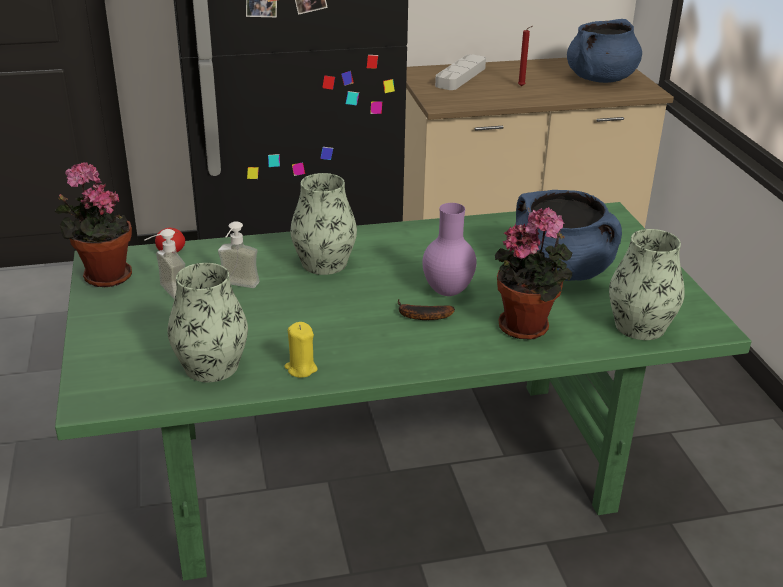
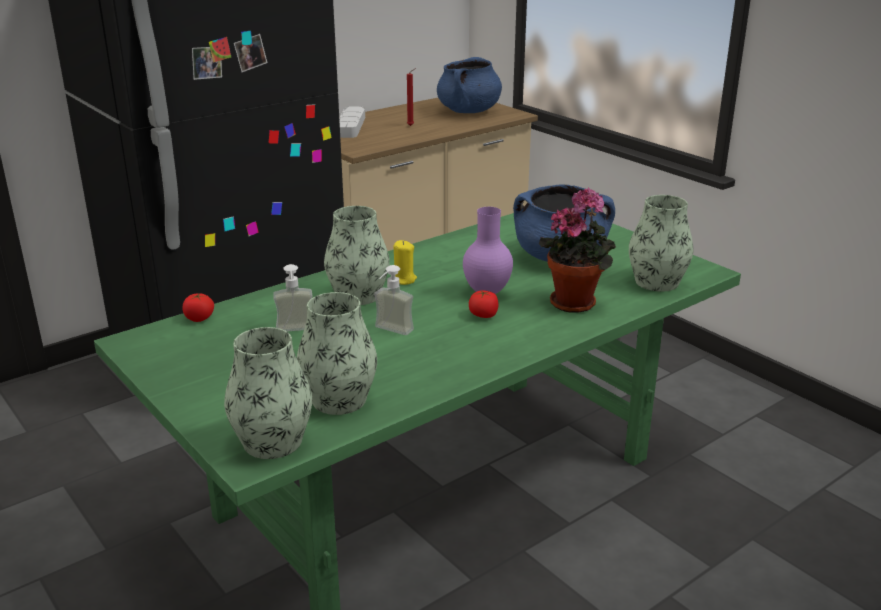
camera: 25 degrees left, 5 degrees down
(103, 276) = (150, 354): potted plant -> none
(123, 390) = (273, 441): none -> vase
(166, 293) = (231, 353): soap dispenser -> soap dispenser (390, 332)
(301, 368) = (423, 380): yellow candle -> yellow candle (403, 280)
(421, 316) = (483, 315): banana -> tomato

